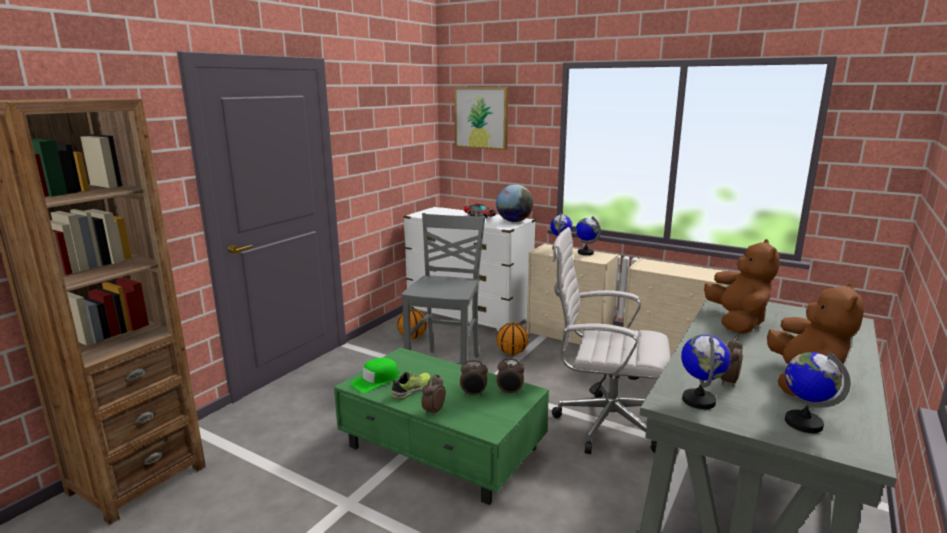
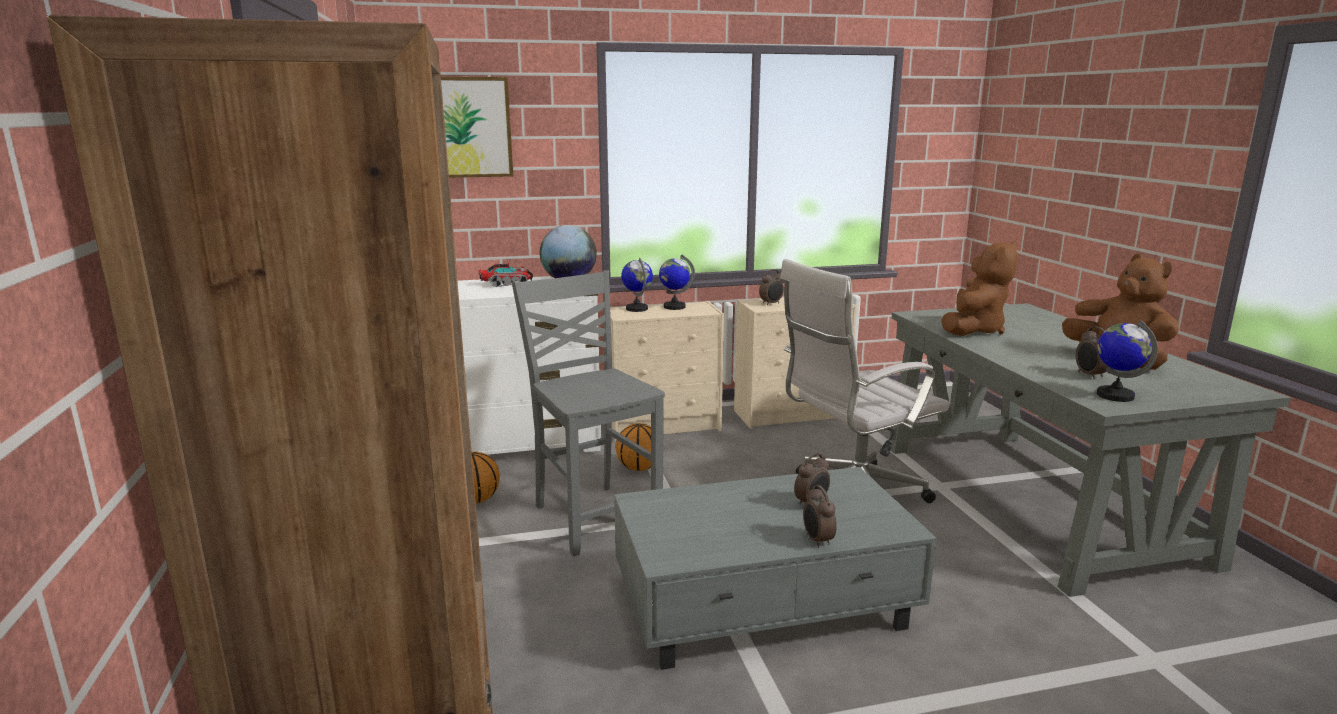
camera: 45 degrees left, 0 degrees up
(375, 380) = (680, 543): green cap -> none
(412, 390) = (744, 531): shoe -> none
(443, 448) = (765, 604): green coffee table -> grey coffee table
(510, 392) = (837, 485): alarm clock -> alarm clock (771, 304)
(737, 322) = (973, 330): brown plush toy -> brown plush toy turned 75 degrees clockwise
(803, 423) = (1187, 385): globe -> none

